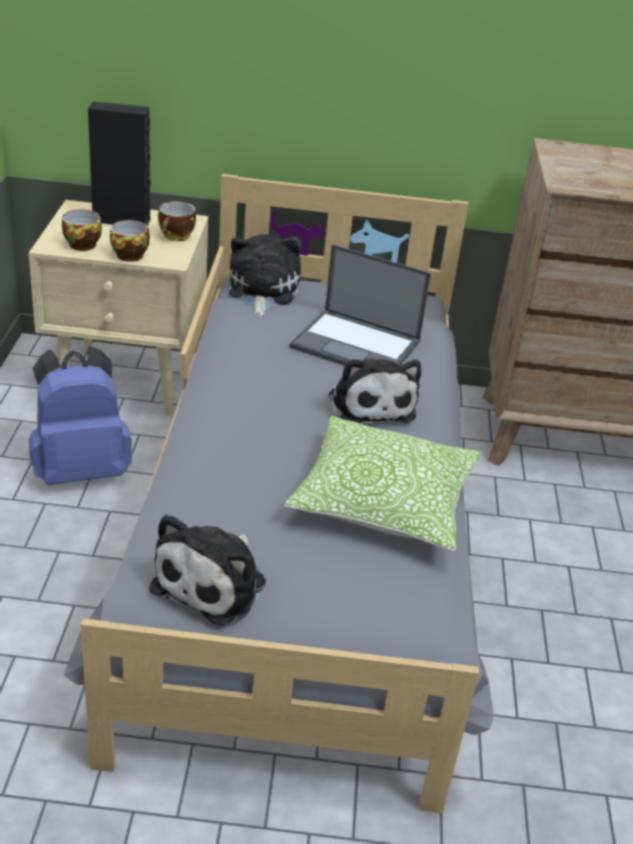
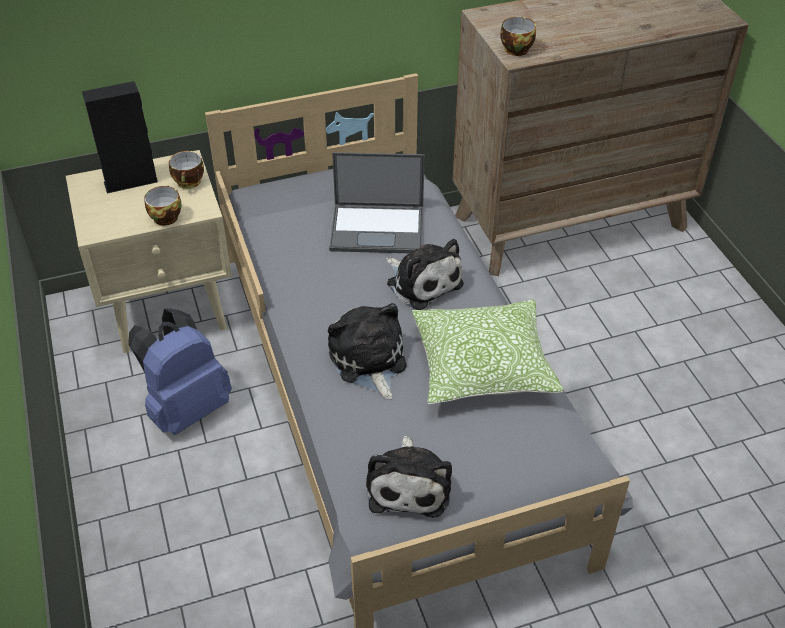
camera: 20 degrees left, 10 degrees up
(82, 244) = (117, 220): cup -> cup (514, 49)
(261, 291) = (271, 202): plush toy -> plush toy (368, 361)

